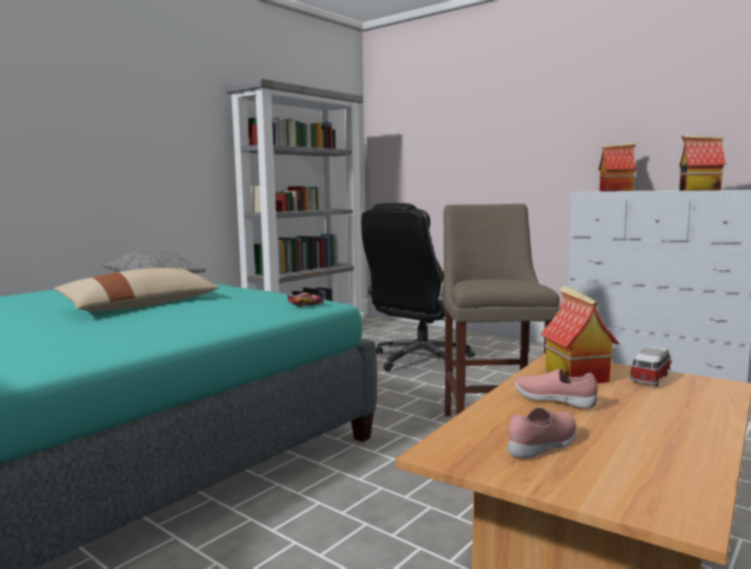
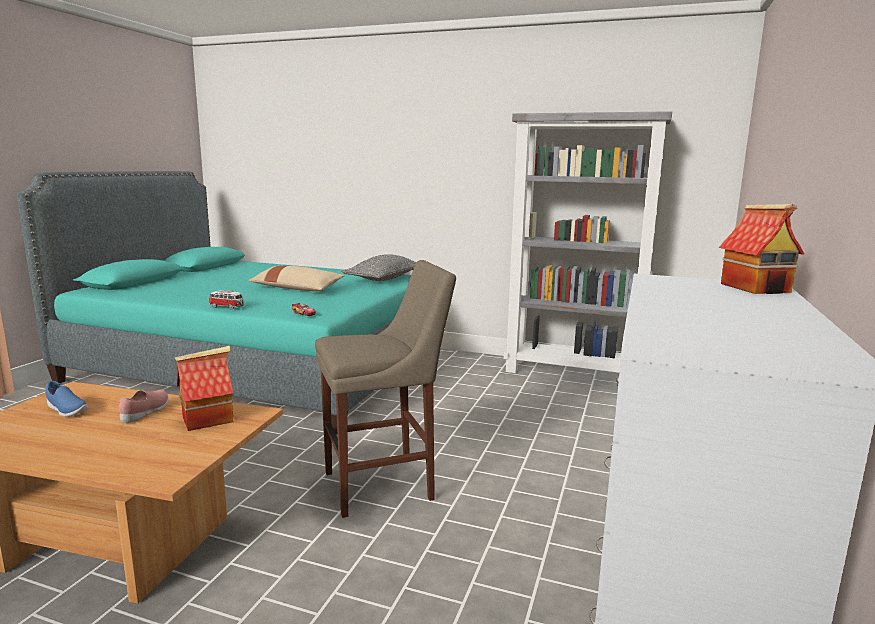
camera: 70 degrees right, 5 degrees up
(420, 360) = (562, 430): black office chair -> none
(544, 446) = (66, 410): pink shoe -> blue shoe
(650, 378) = (194, 447): toy car -> toy car (227, 307)
(698, 190) = (675, 314): toy house -> none

